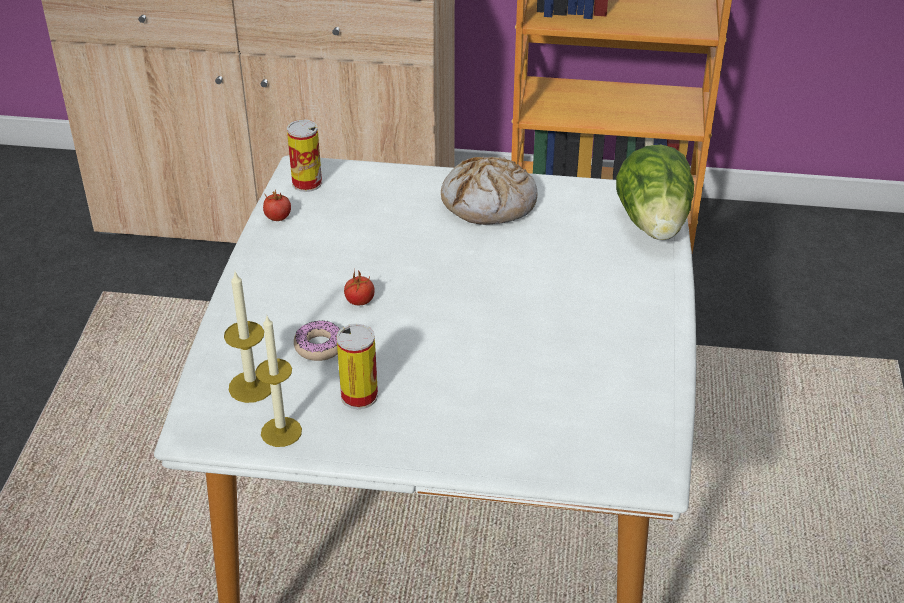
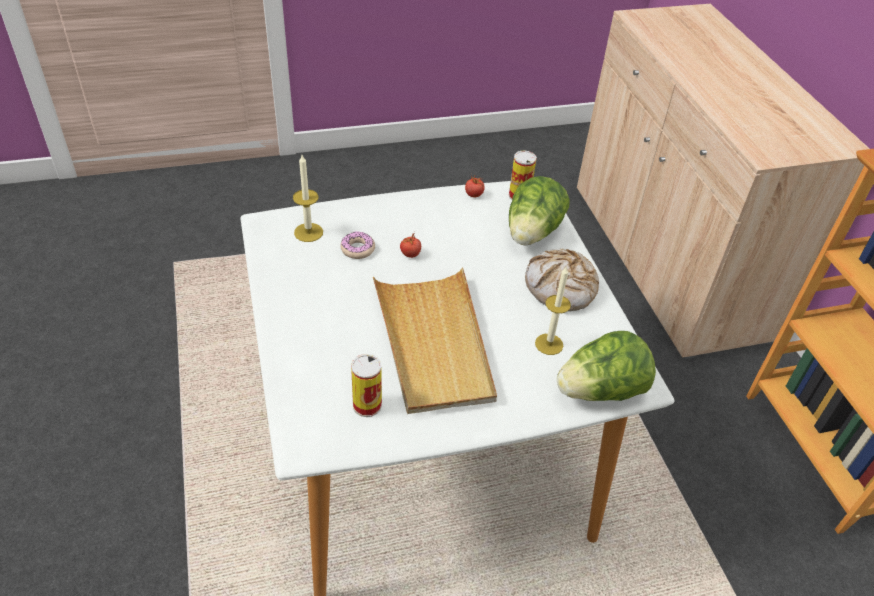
camera: 65 degrees right, 5 degrees up
(281, 432) = (275, 256): candle -> candle (549, 344)
(359, 396) = (320, 279): can -> can (367, 405)
(384, 194) = (532, 233): none -> lettuce
(529, 323) = (433, 343): none -> beige tray

